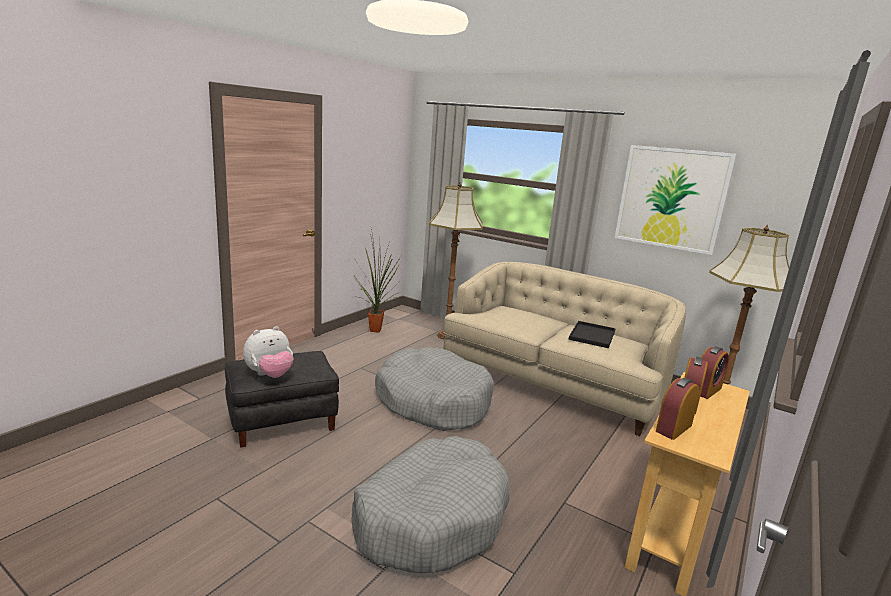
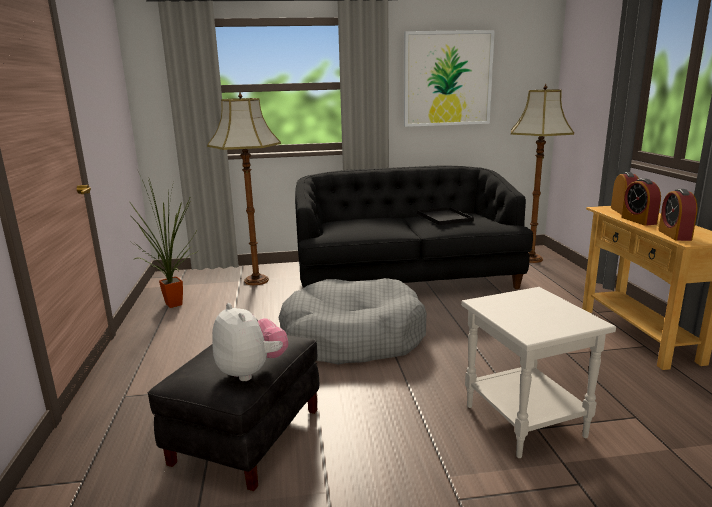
camera: 40 degrees left, 0 degrees up
(270, 375) = (251, 371): plush toy -> plush toy turned 45 degrees counterclockwise
(431, 517) = (526, 421): grey dog bed -> white side table
(553, 382) = (406, 279): beige sofa -> black sofa

